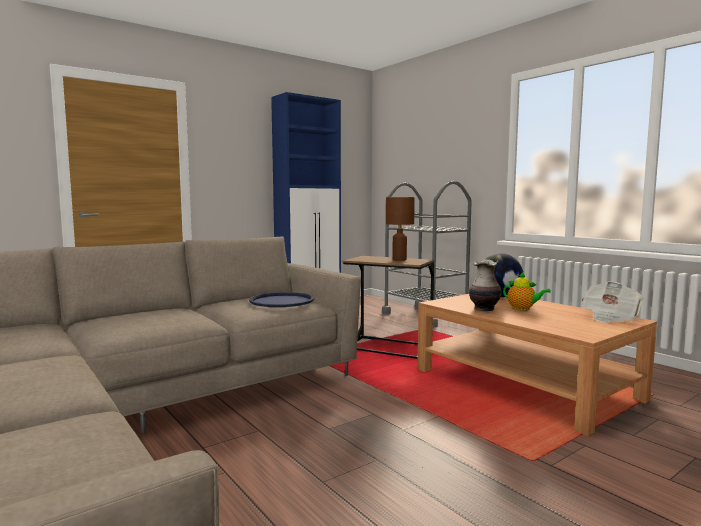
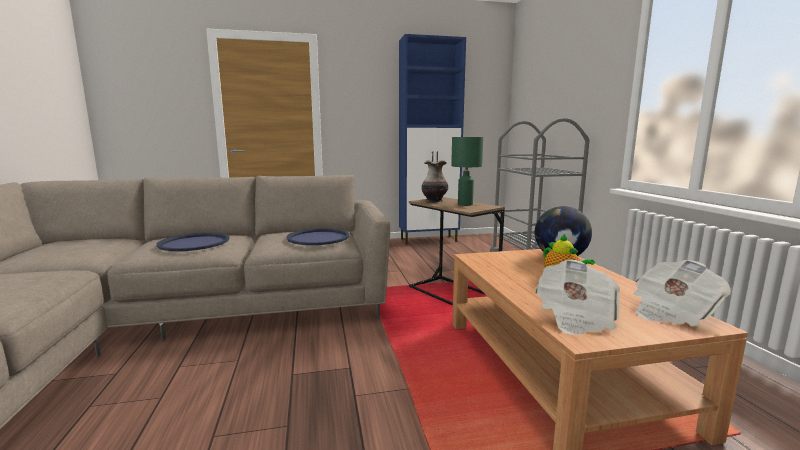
camera: 25 degrees right, 5 degrees up
(155, 317) = (194, 243): none -> blue tray
(399, 259) = (465, 204): brown table lamp -> green table lamp
(484, 309) = (511, 273): vase -> vase (434, 201)
(565, 327) = (575, 317): none -> newspaper

